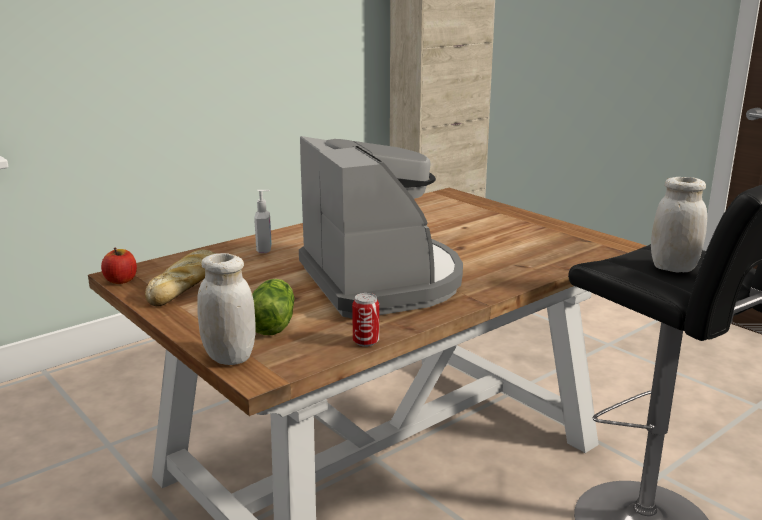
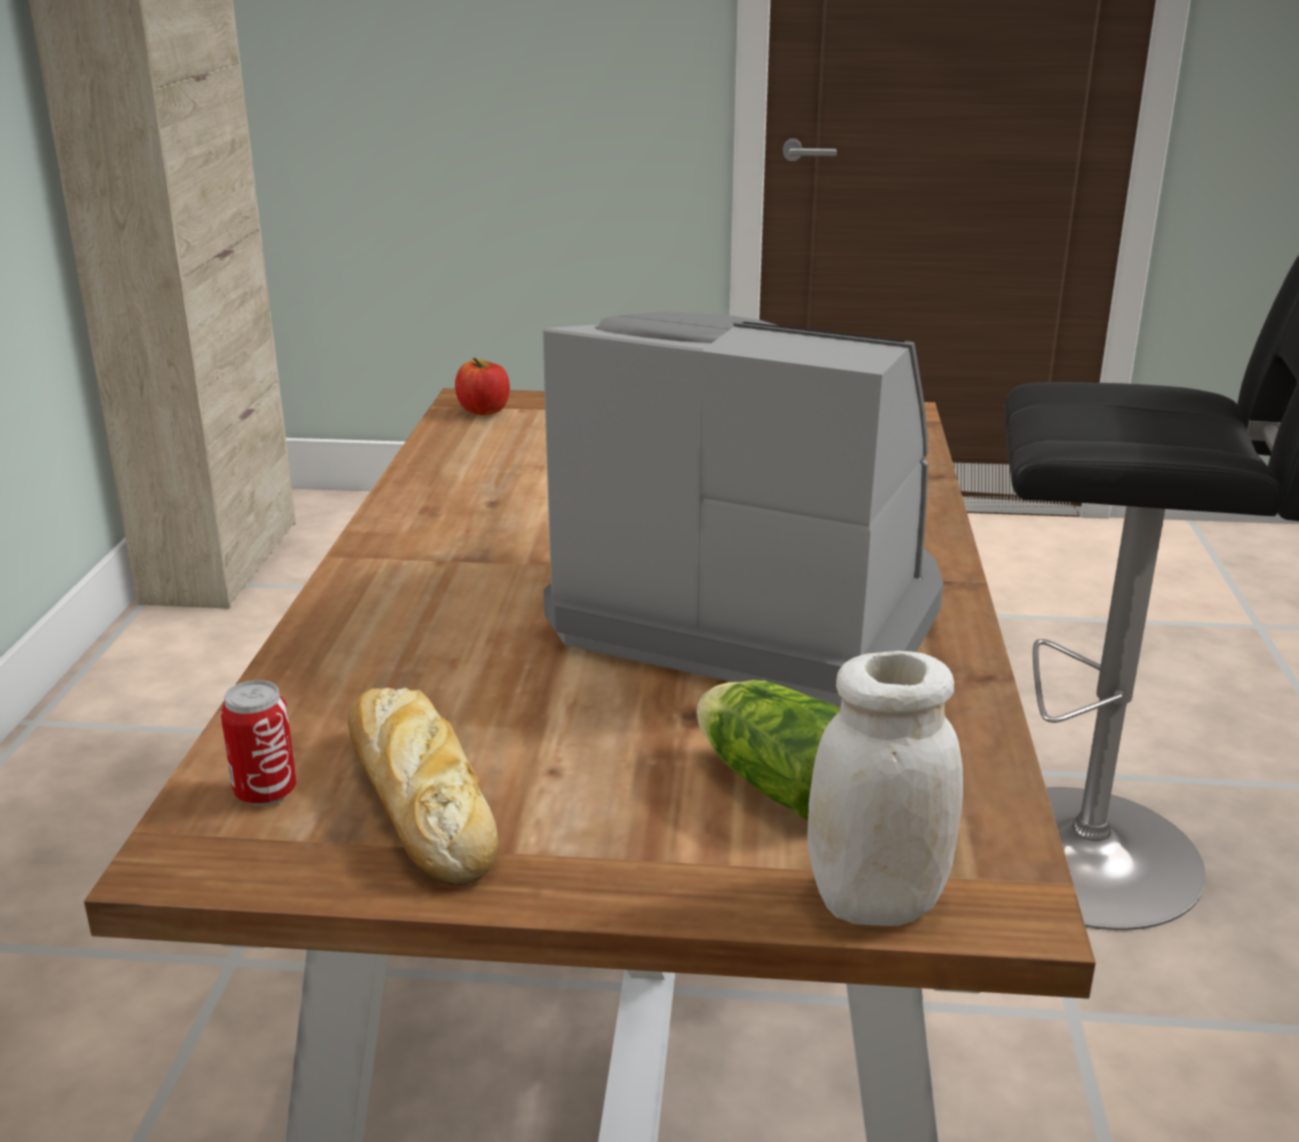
camera: 45 degrees left, 5 degrees up
(121, 280) = (226, 869): apple -> apple (484, 411)
(265, 249) = (392, 640): soap dispenser -> none
(366, 342) = (992, 737): can -> can (265, 792)
(673, 268) = (1139, 422): white jar -> none

